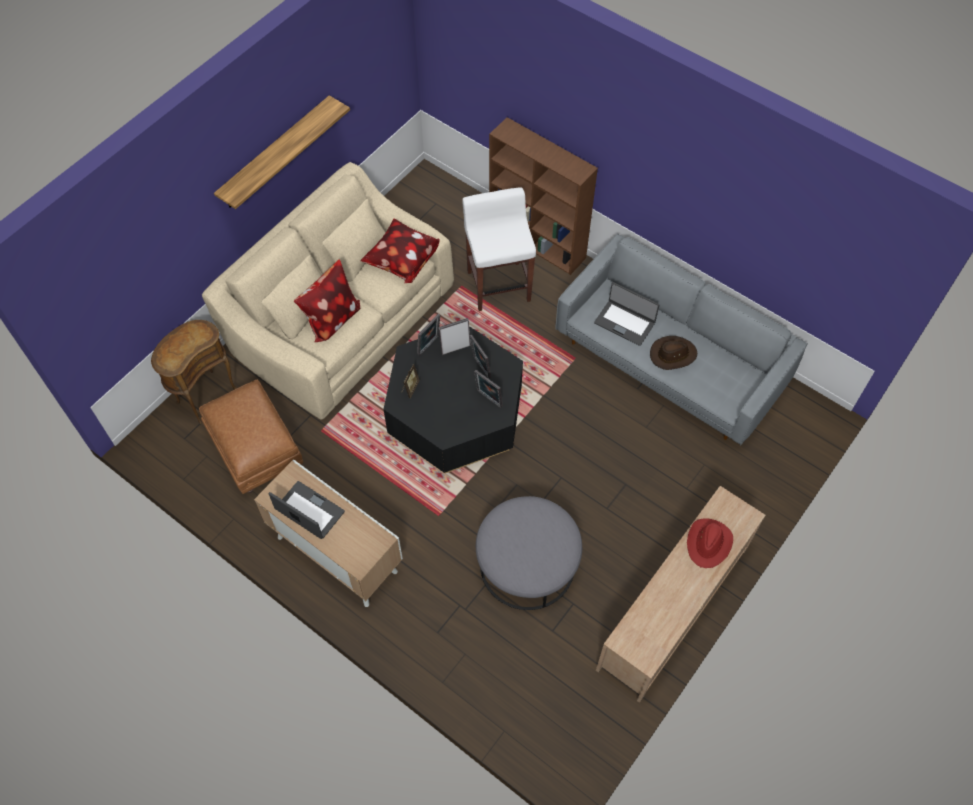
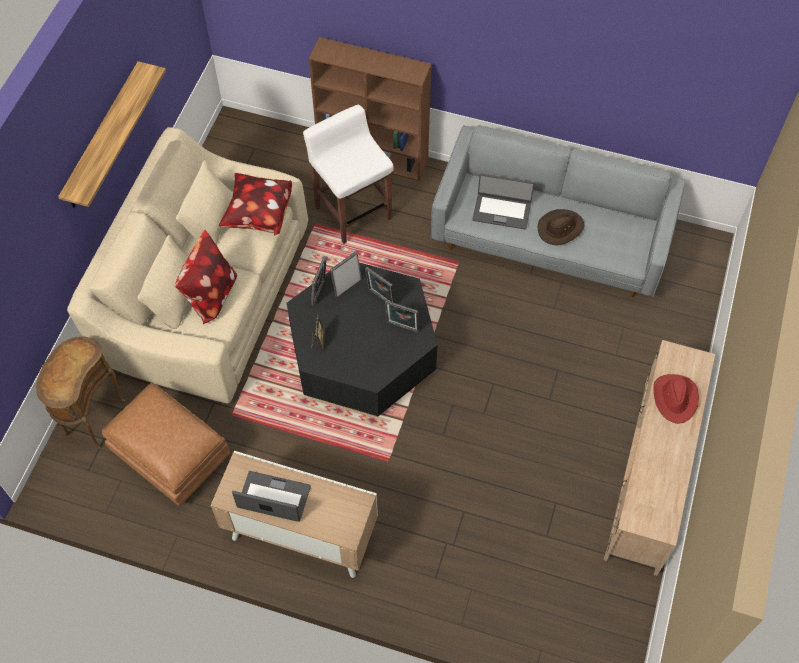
camera: 20 degrees left, 0 degrees up
(527, 564) = (495, 480): grey ottoman -> none

